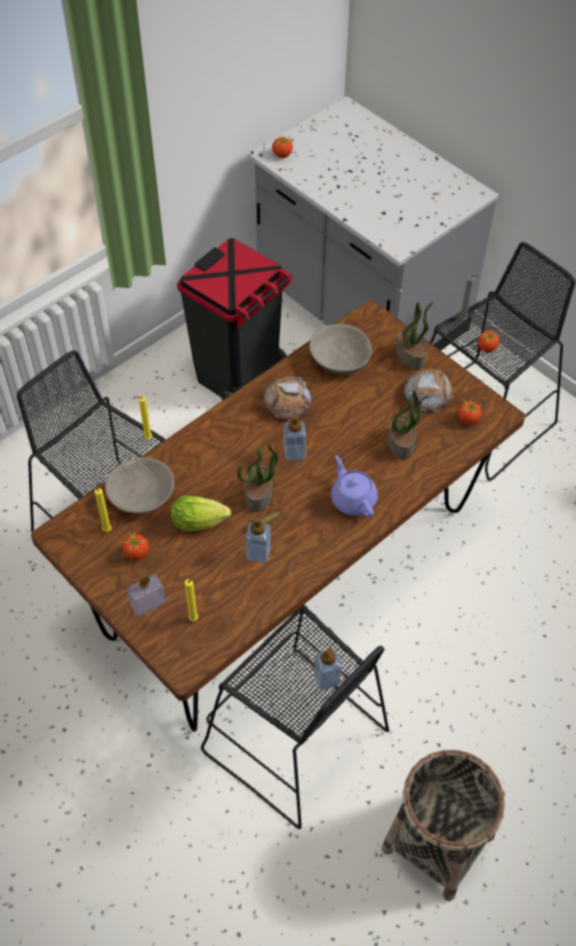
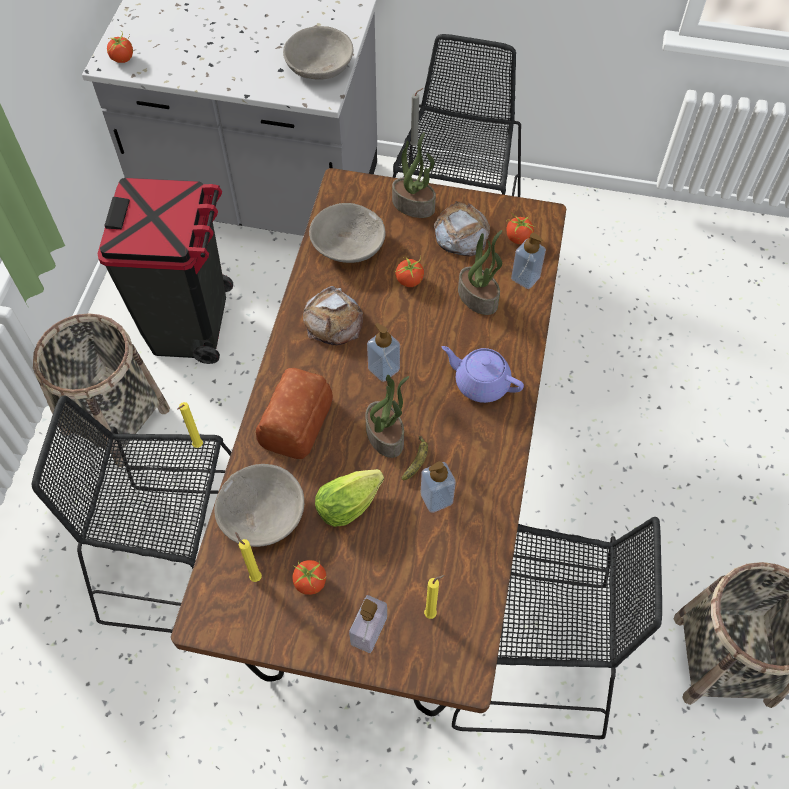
camera: 35 degrees left, 5 degrees up
(139, 410) = (115, 420): none -> basket
(211, 452) = (298, 420): none -> bread
(326, 679) = (584, 582): soap dispenser -> soap dispenser (525, 278)
(414, 223) = (319, 66): none -> grey bowl
(487, 348) = (458, 161): tomato -> tomato (409, 280)

